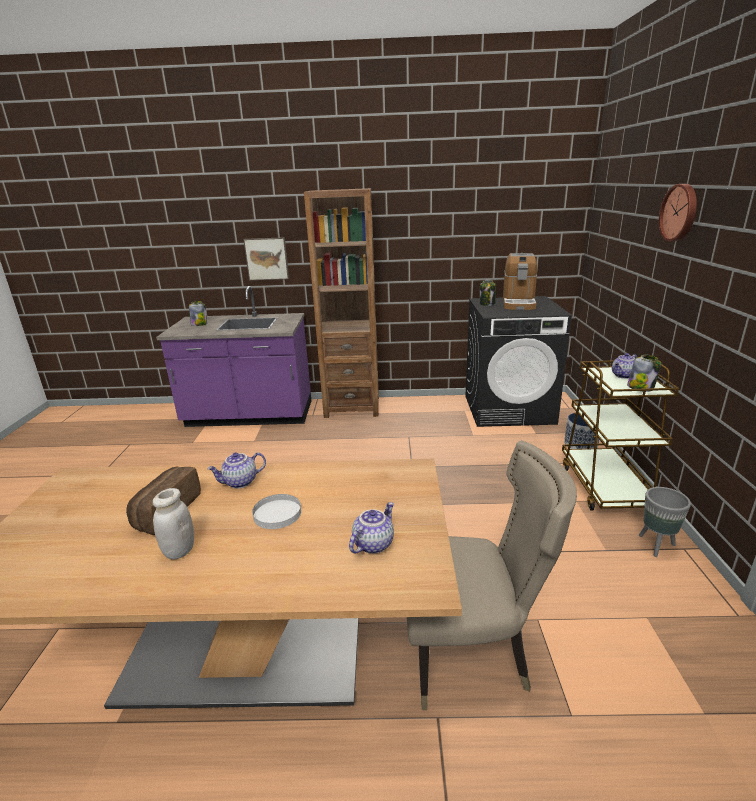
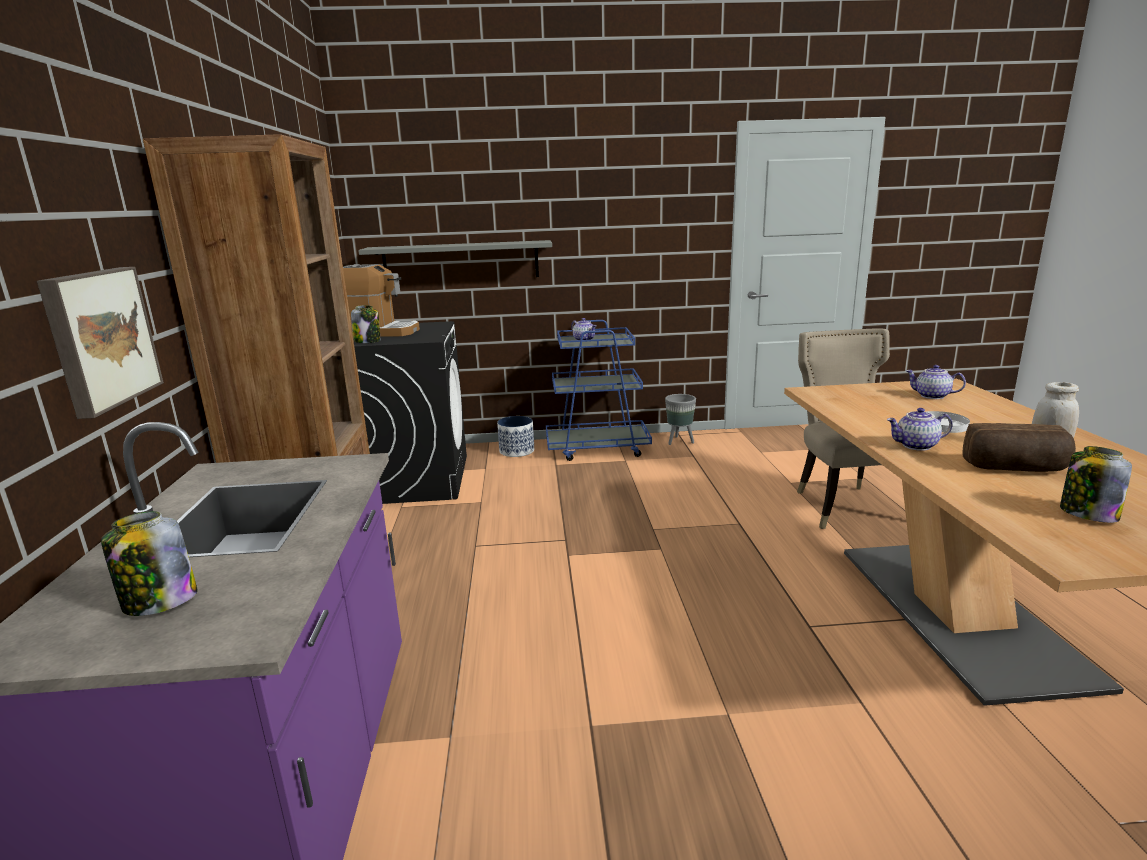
camera: 95 degrees left, 5 degrees down
(240, 482) = (916, 446): teapot -> teapot turned 120 degrees clockwise
(605, 486) = (597, 448): brown cart -> blue cart
(620, 268) = (461, 262): none -> grey shelf
(641, 387) = (612, 338): jar -> jar (1087, 514)
(680, 212) = (552, 192): wall clock -> none

